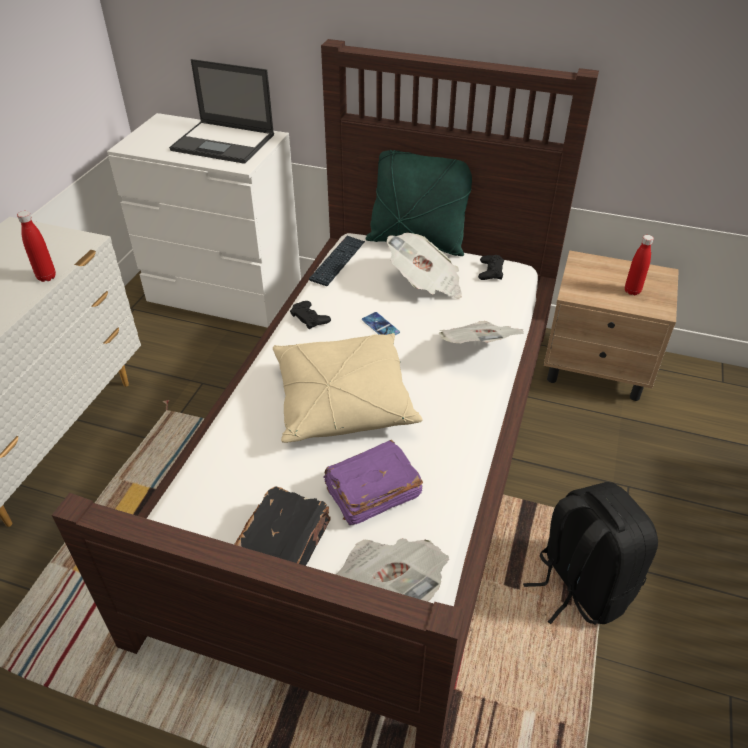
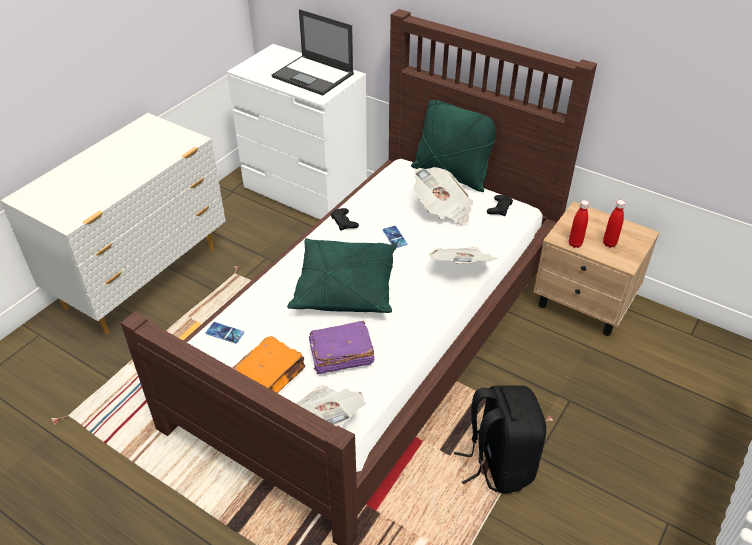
camera: 15 degrees right, 0 degrees up
(46, 277) = (160, 162): red bottle -> red bottle (575, 244)
(200, 494) = (225, 333): none -> phone
(286, 543) = (270, 376): black book -> orange book
(338, 261) = (382, 181): keyboard -> none
(343, 401) = (345, 288): beige pillow -> green pillow

